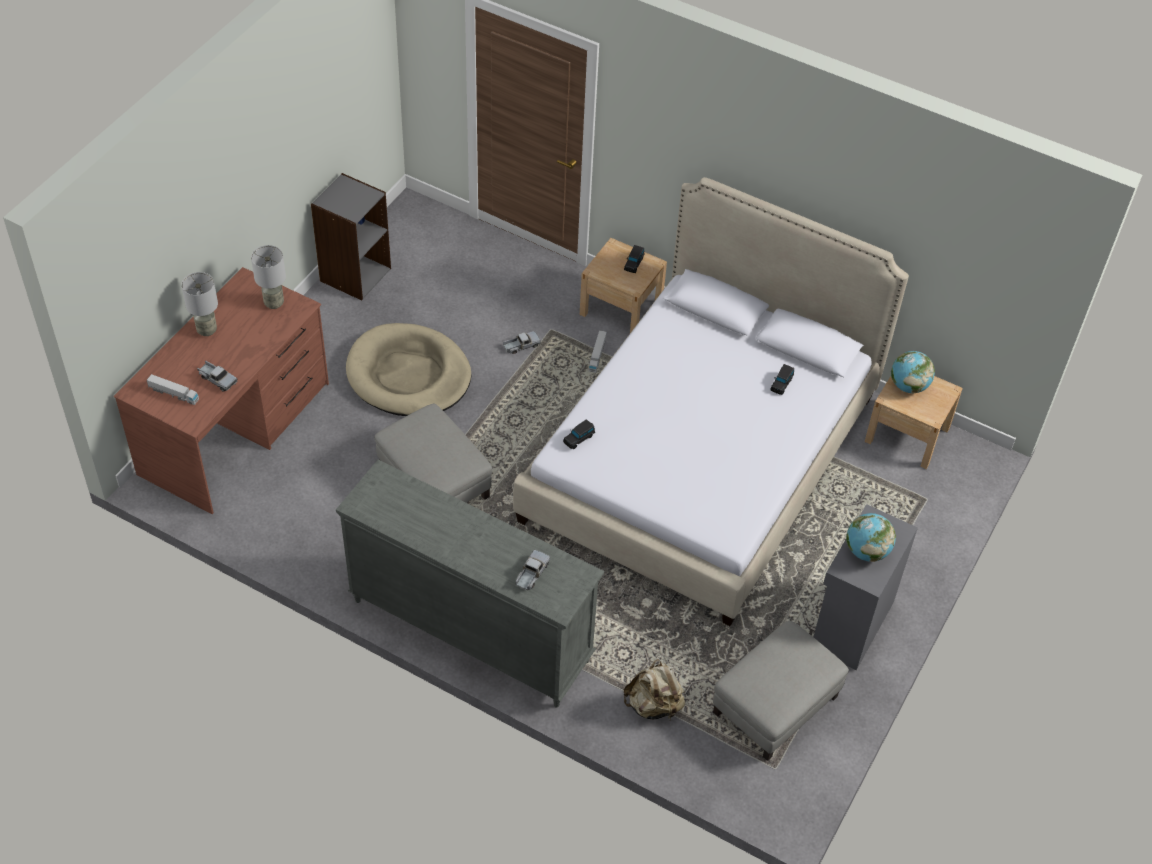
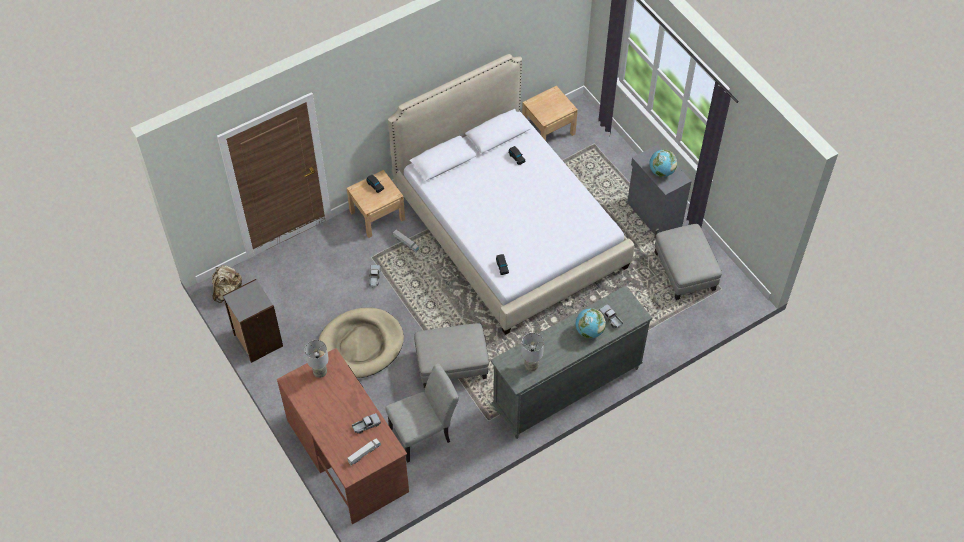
camera: 60 degrees left, 5 degrees up
(207, 330) = (320, 417): grey table lamp -> grey table lamp (531, 366)
(309, 495) = (424, 433): none -> grey chair
(654, 705) = (658, 324): beige backpack -> beige backpack (227, 292)
(908, 386) = (541, 107): globe -> globe (589, 331)

